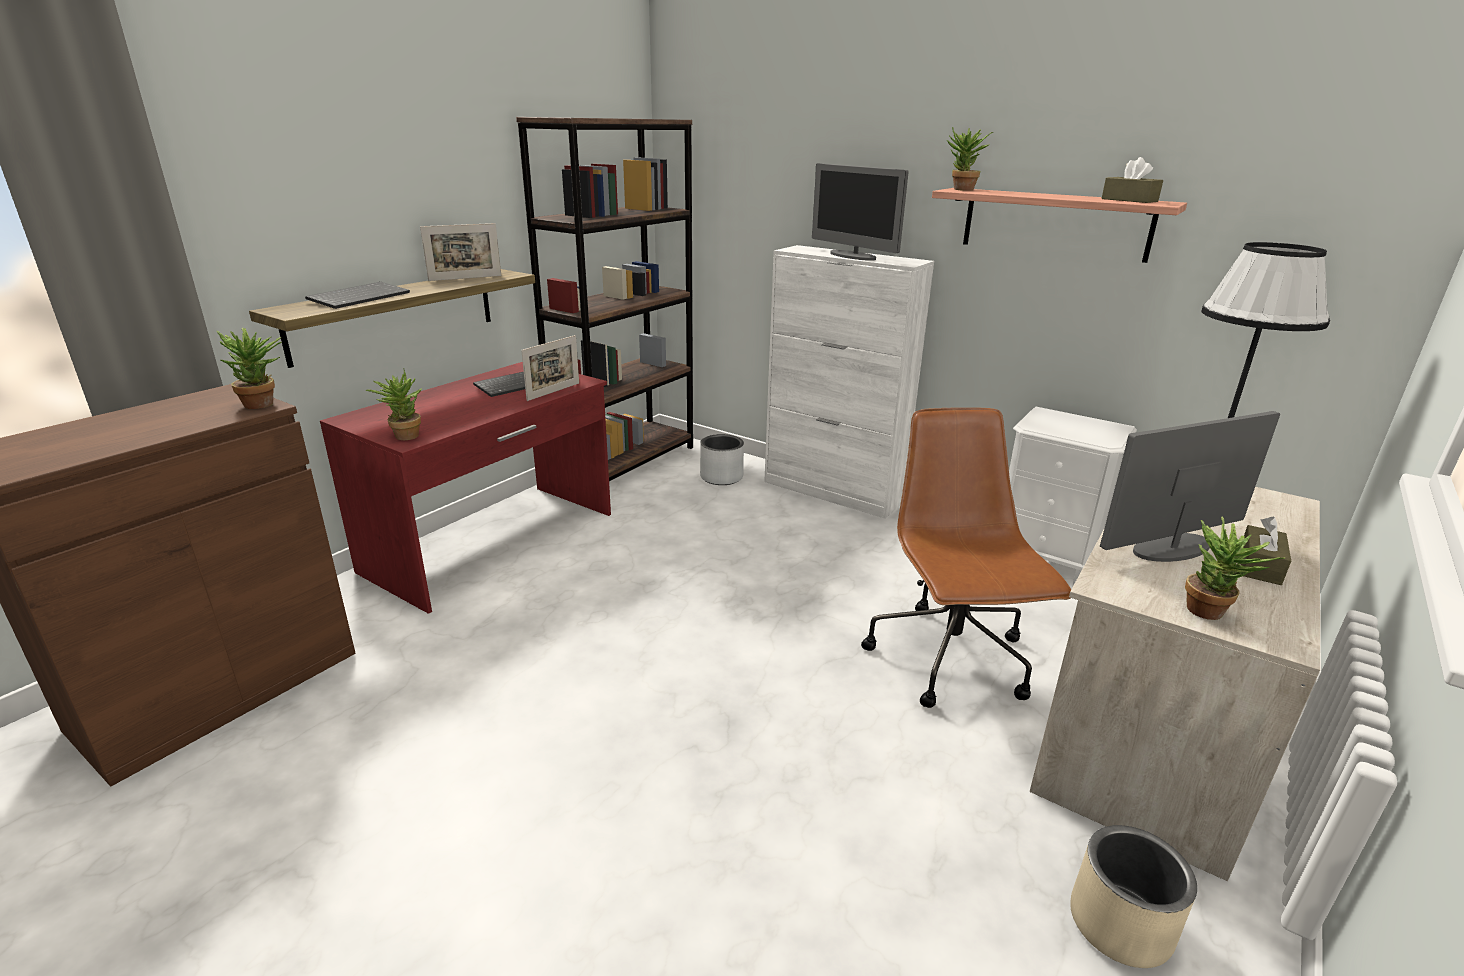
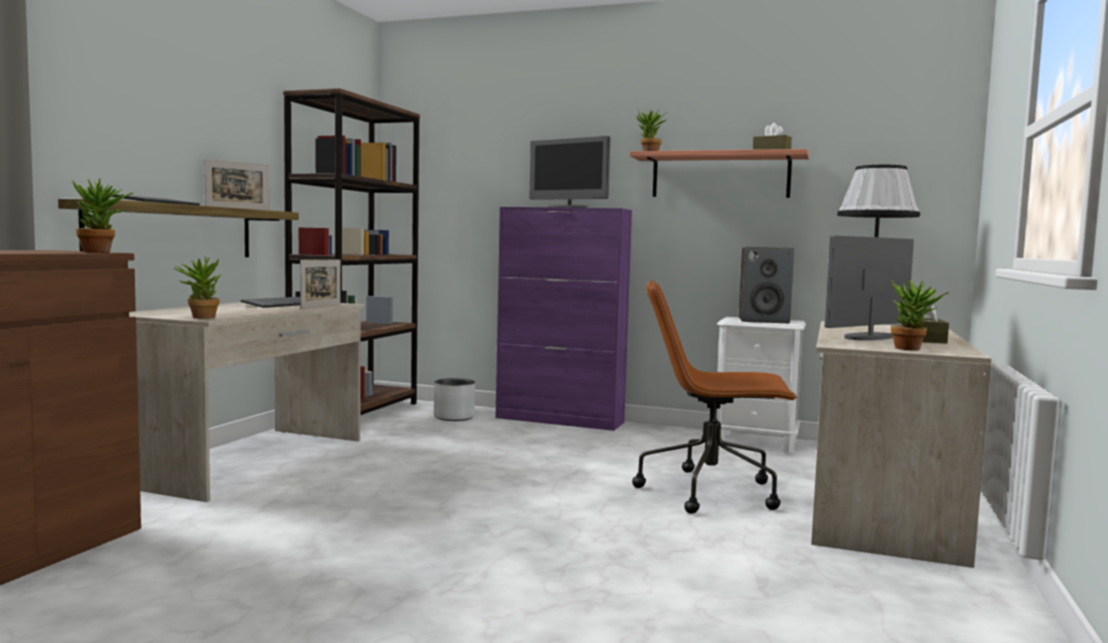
camera: 15 degrees left, 20 degrees down
(493, 542) = (249, 460): red desk -> beige desk
(832, 492) = (560, 420): white cabinet -> purple cabinet
(950, 660) = (712, 492): brown office chair -> brown office chair turned 60 degrees counterclockwise
(1077, 427) = (763, 321): none -> speaker
(1121, 924) = (913, 593): beige planter -> none

